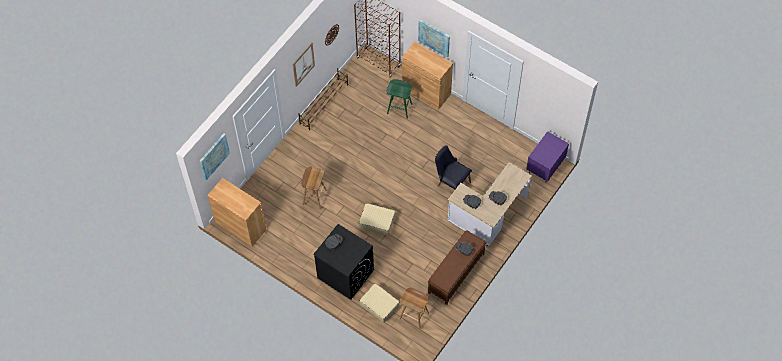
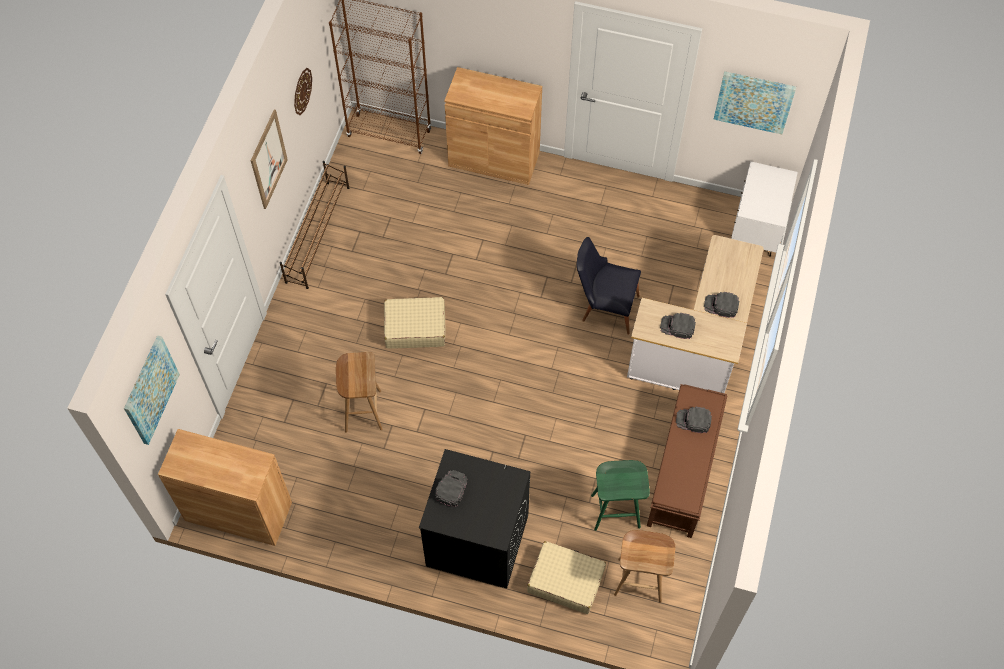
camera: 20 degrees left, 0 degrees up
(376, 221) = (497, 420): beige suitcase -> beige suitcase (415, 328)
(400, 109) = (459, 203): green stool -> green stool (616, 510)
(434, 37) = (499, 44): picture -> picture (754, 101)
(545, 167) = (756, 230): purple nightstand -> white nightstand

